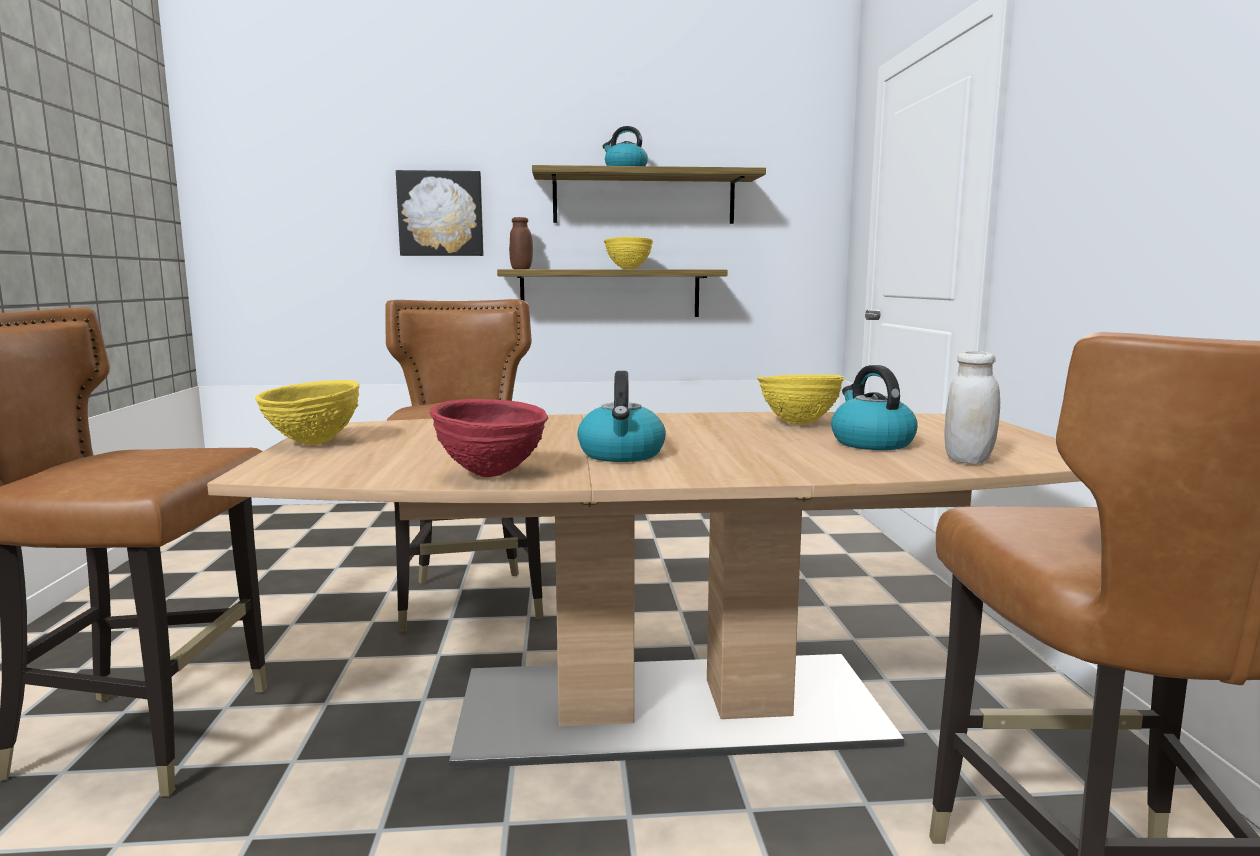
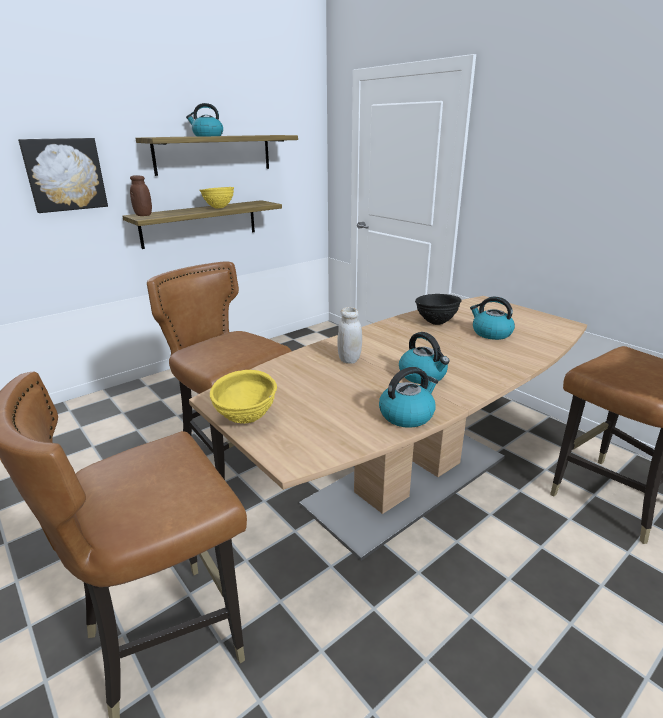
camera: 35 degrees left, 15 degrees up
(491, 474) = (407, 415): red bowl -> kettle
(798, 423) = (435, 323): yellow bowl -> black bowl
(968, 460) = (542, 337): white jar -> white jar (349, 359)

